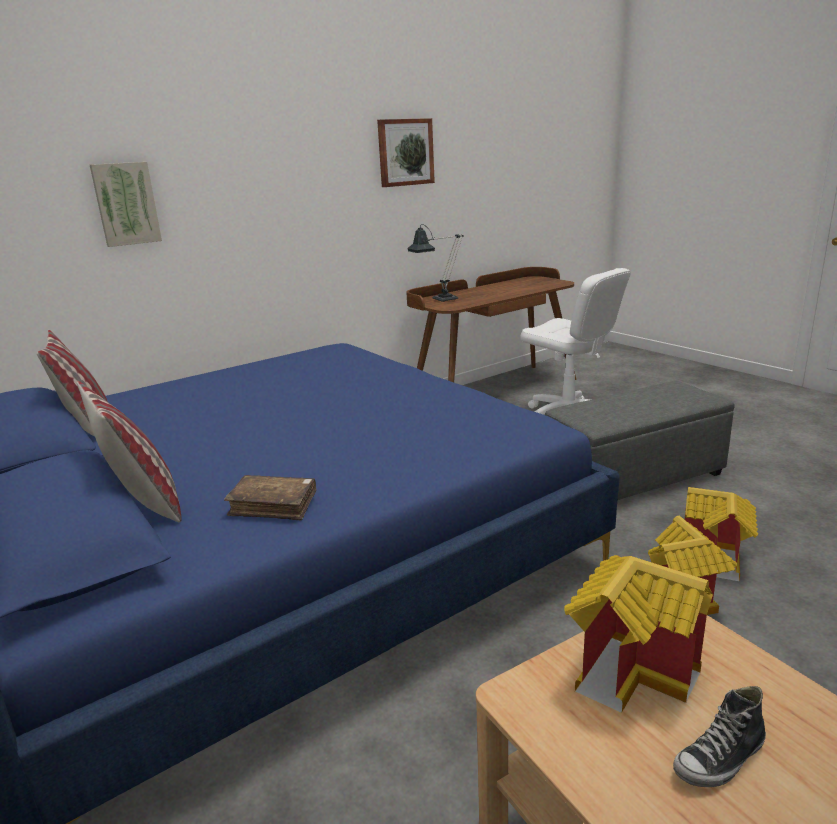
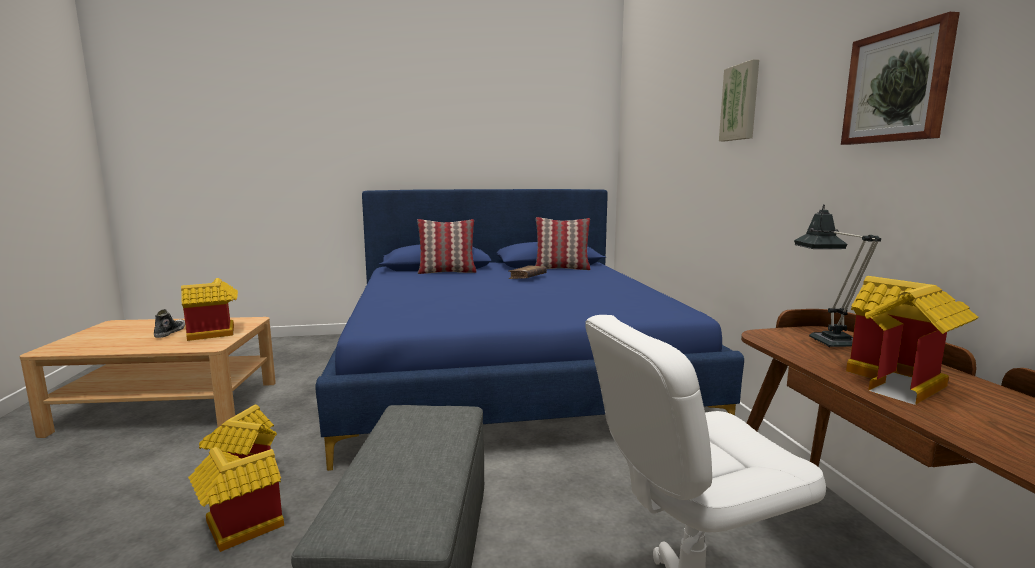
camera: 115 degrees right, 10 degrees down
(126, 204) = (674, 154): picture -> picture (741, 102)
(273, 506) = (403, 281): brown book -> brown book (527, 277)
(498, 292) = (902, 384): none -> toy house

